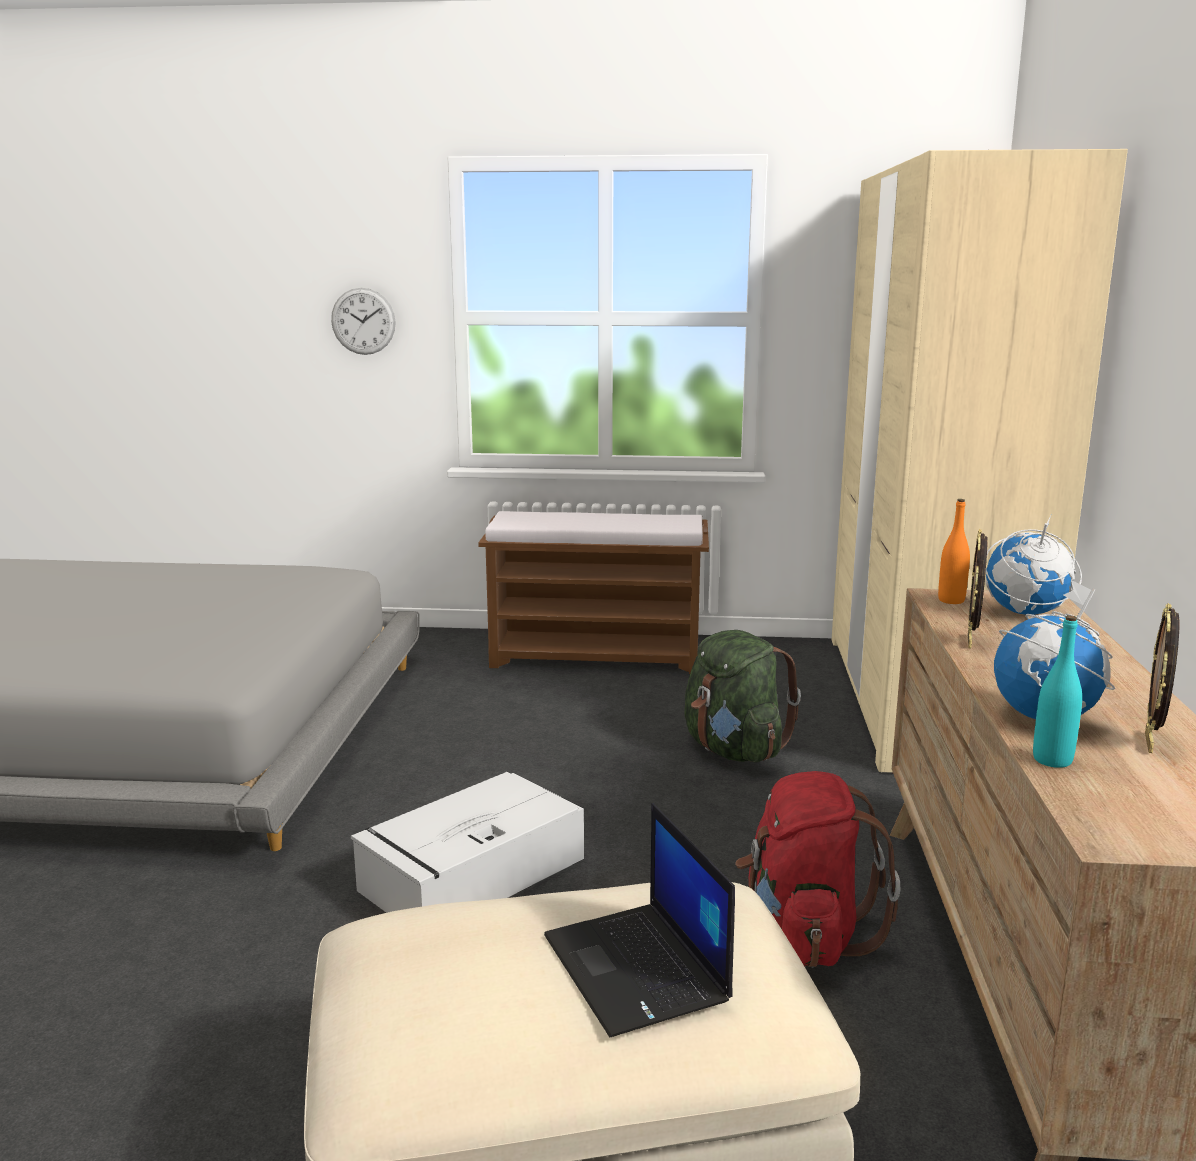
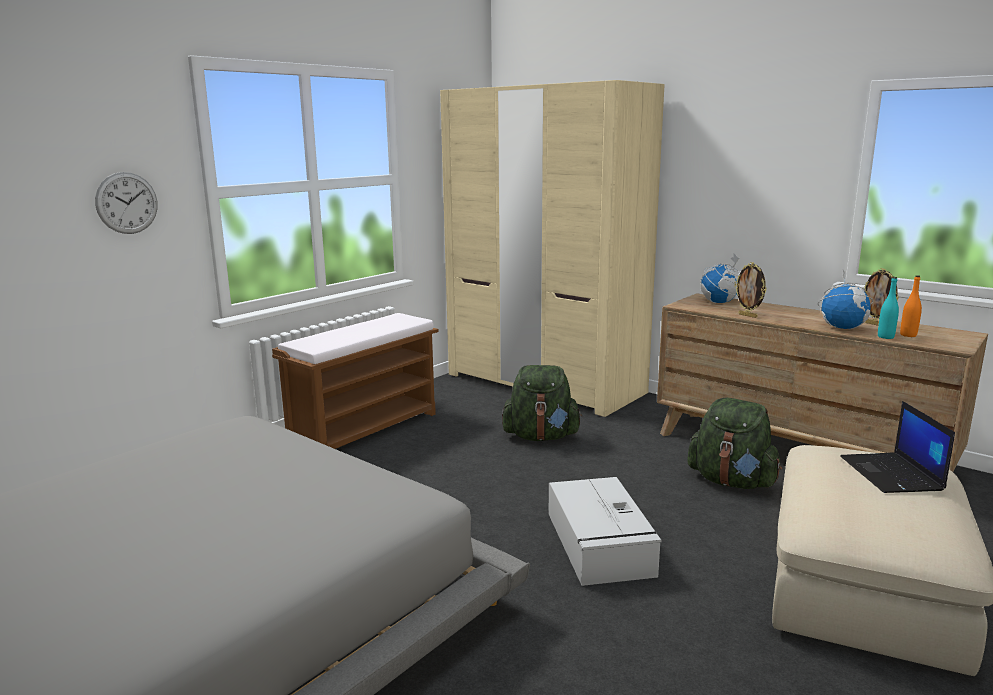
camera: 55 degrees left, 0 degrees up
(638, 969) = (892, 474): laptop -> laptop turned 75 degrees clockwise
(804, 936) = (732, 481): red backpack -> green backpack
(951, 600) = (690, 306): orange bottle -> orange bottle (908, 335)

